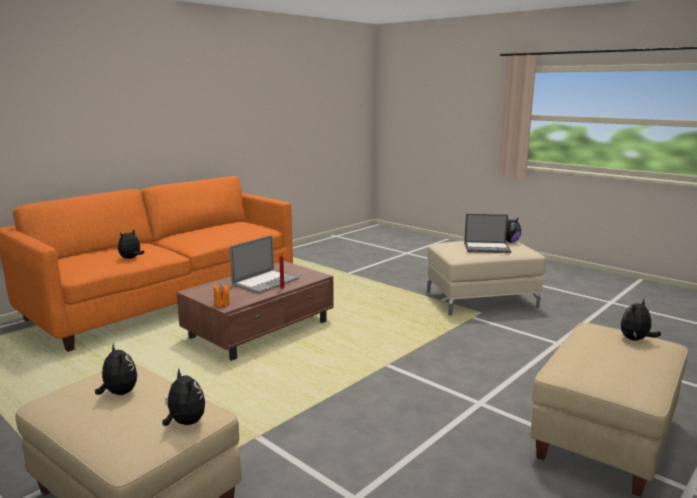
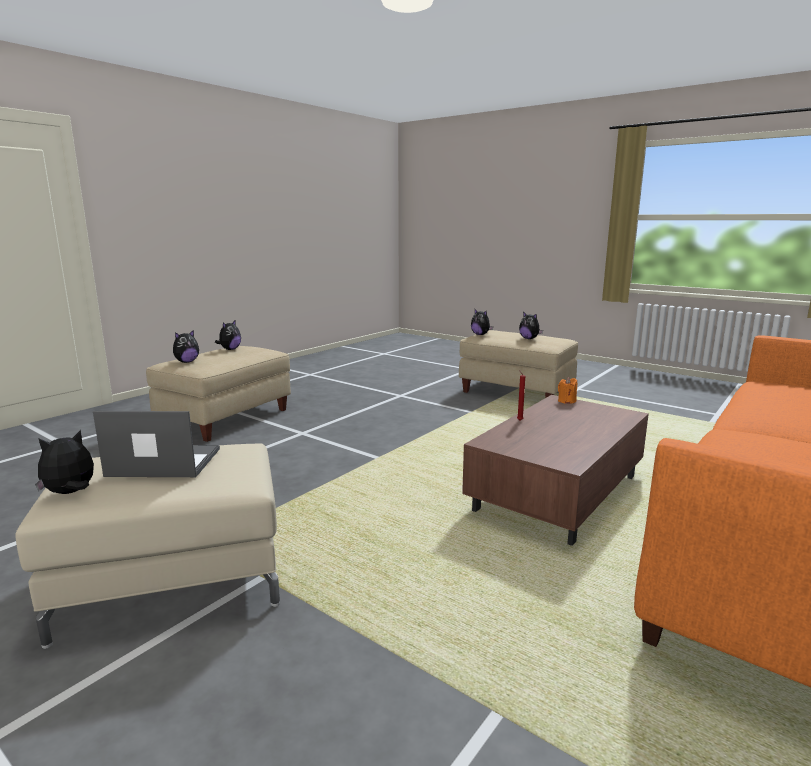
camera: 175 degrees right, 0 degrees up
(131, 258) = (765, 404): plush toy -> plush toy (230, 349)
(266, 282) = (554, 429): laptop -> none

